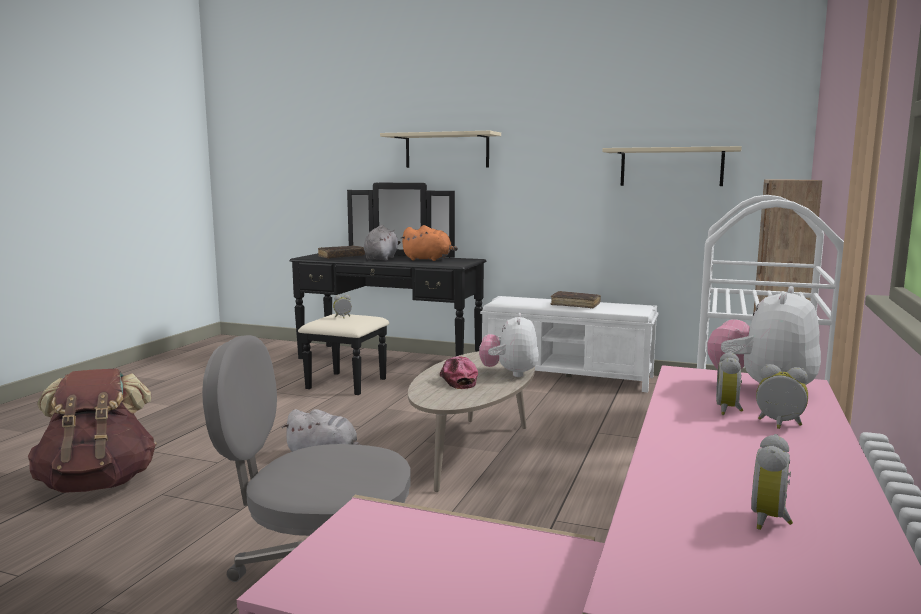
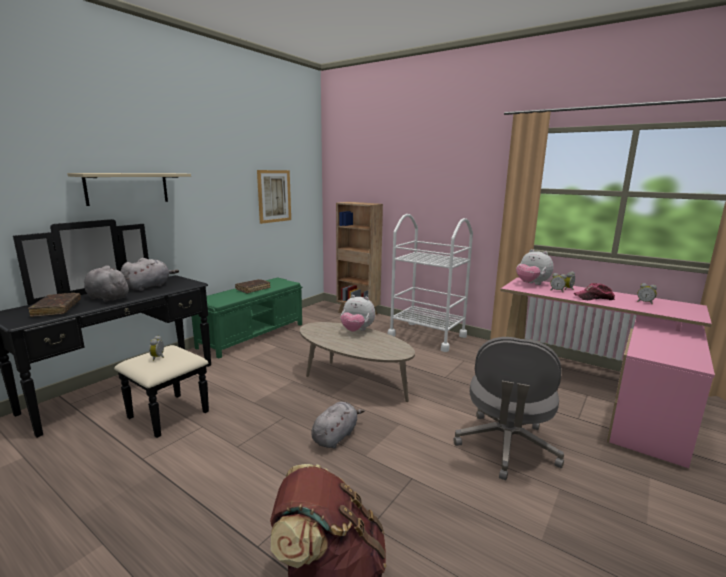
camera: 75 degrees left, 5 degrees up
(429, 259) = (149, 286): orange plush toy -> grey plush toy
(457, 380) = (361, 344): cap -> cap (594, 298)
(568, 376) = (253, 335): white bench -> green bench
(671, 167) = (274, 196): beige shelf -> picture

